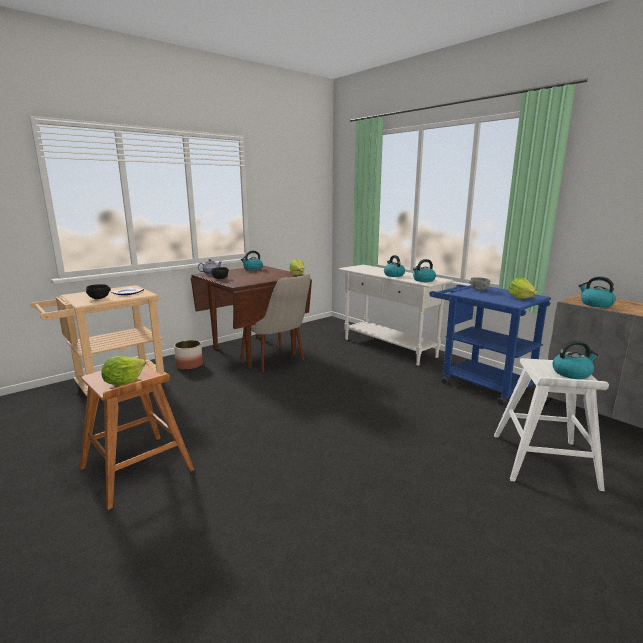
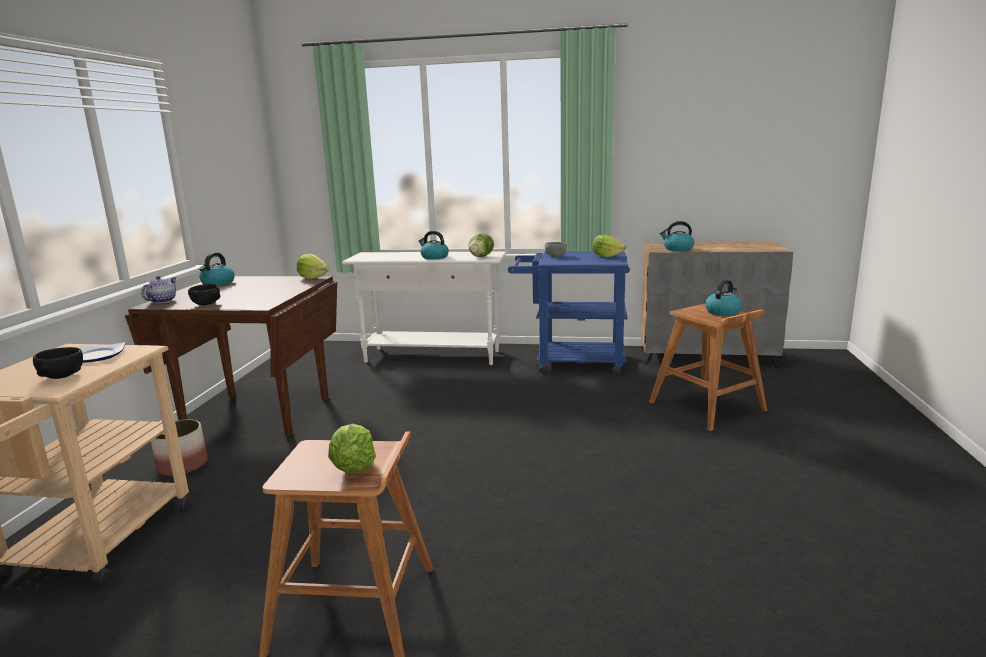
camera: 40 degrees left, 0 degrees up
(278, 362) = (321, 415): beige chair -> none
(423, 280) = (481, 257): kettle -> lettuce
(543, 461) = (707, 406): white stool -> brown stool

